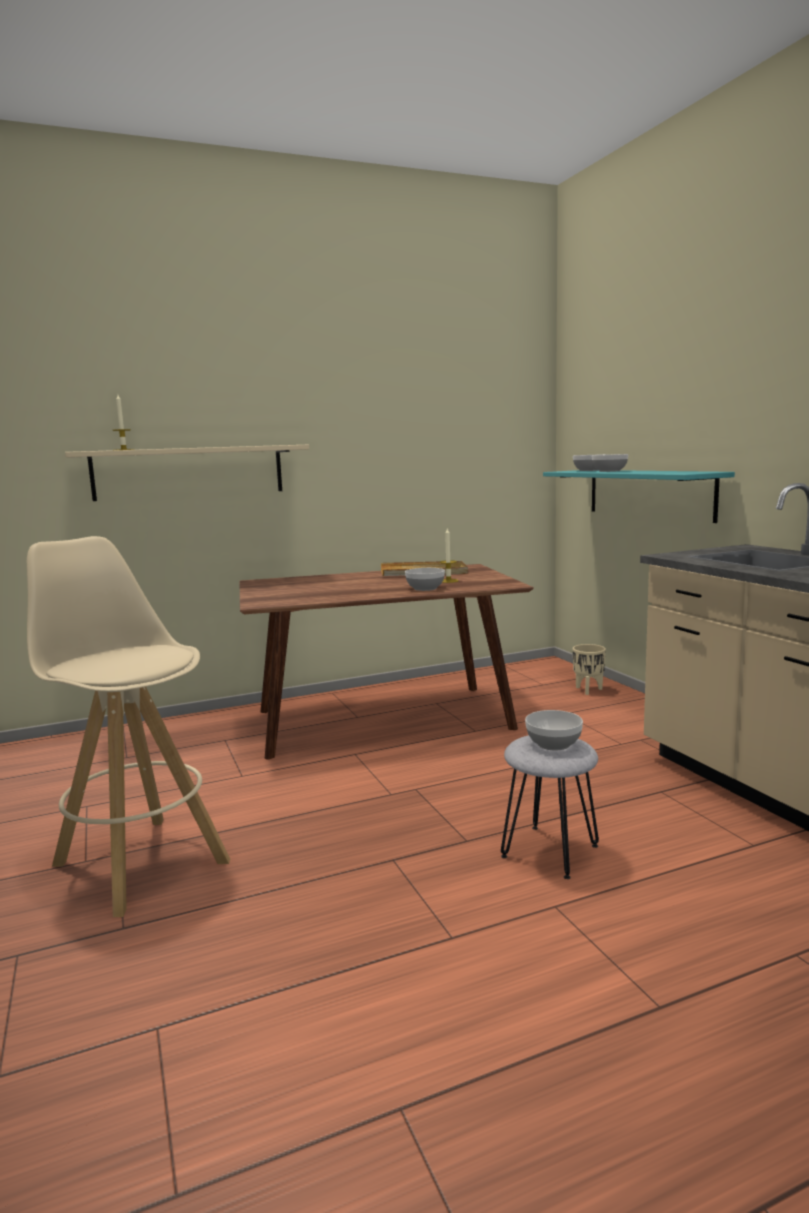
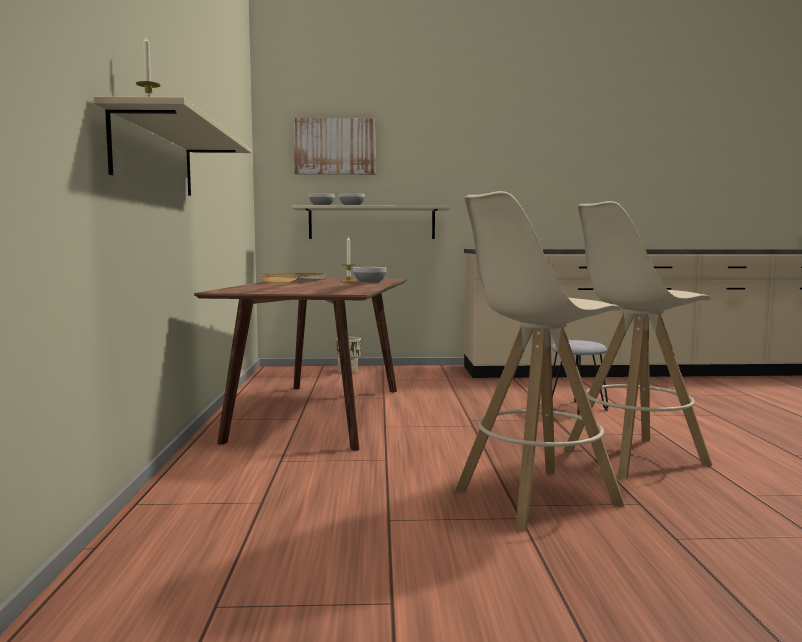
camera: 70 degrees left, 5 degrees down
(306, 915) = (633, 457): none -> beige stool
(553, 743) = (576, 341): bowl -> none
(618, 387) = (335, 146): none -> picture
(648, 493) = (372, 223): turquoise shelf -> beige shelf

